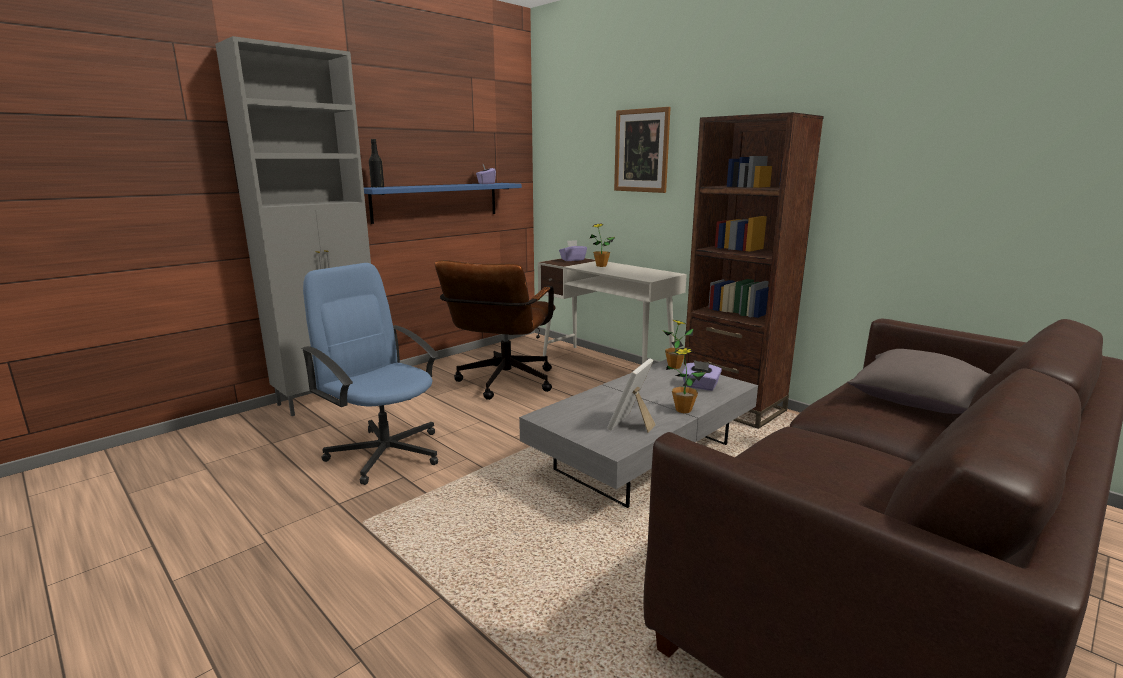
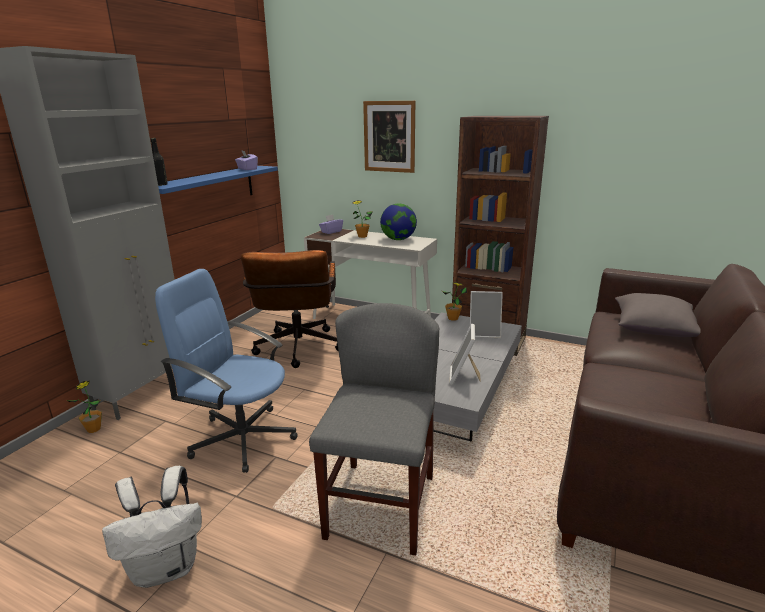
camera: 20 degrees left, 5 degrees up
(229, 549) = (167, 567): none -> white backpack
(471, 549) = (381, 506): none -> grey chair
(638, 271) = (398, 239): none -> globe
(683, 410) = (488, 356): potted plant -> potted plant (94, 429)
(700, 386) = (484, 333): purple tissue box -> picture frame

